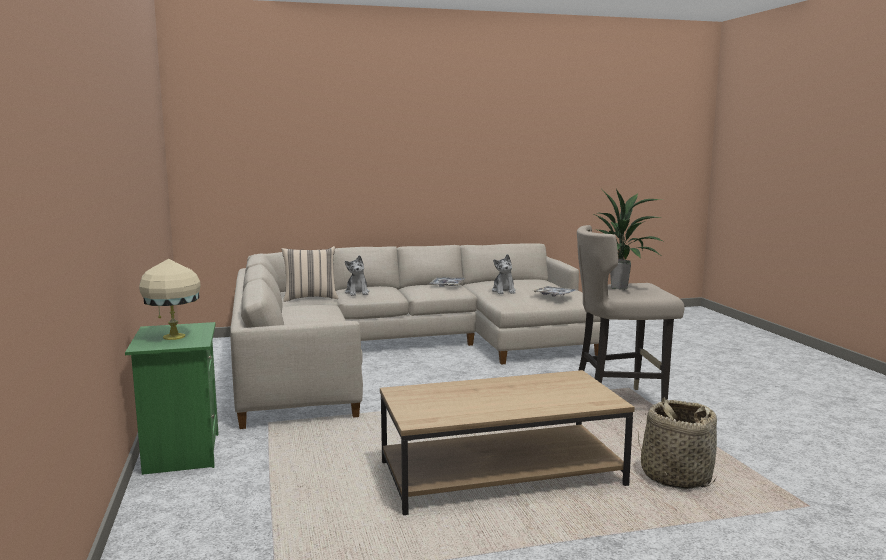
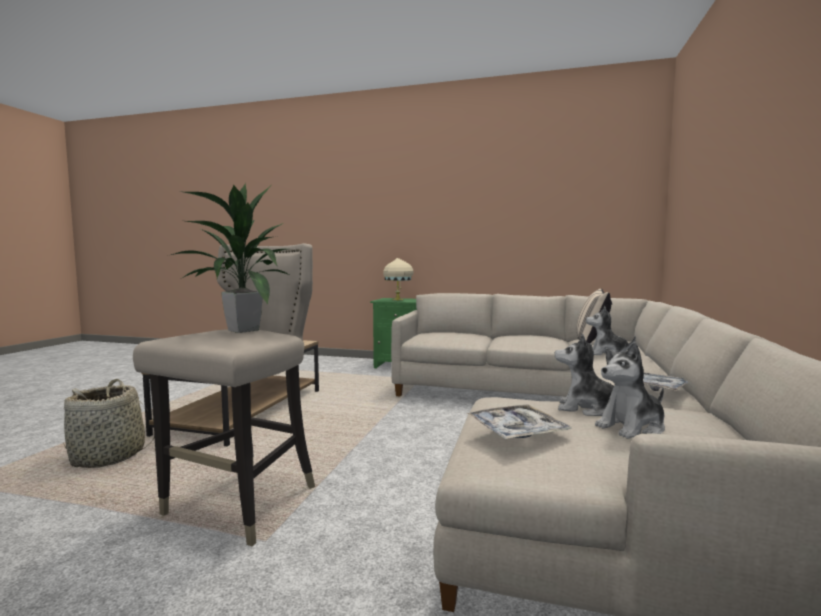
camera: 120 degrees right, 5 degrees down
(522, 285) = (632, 427): none -> plush toy

